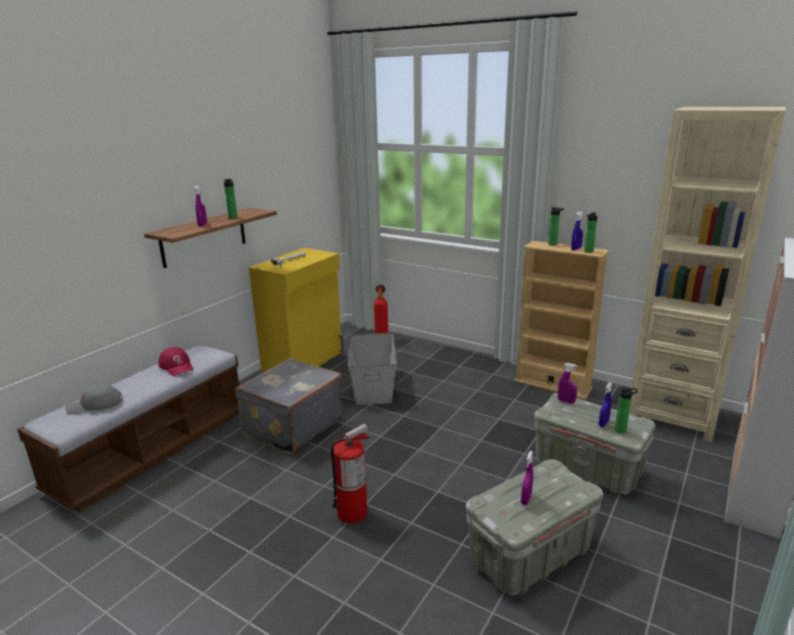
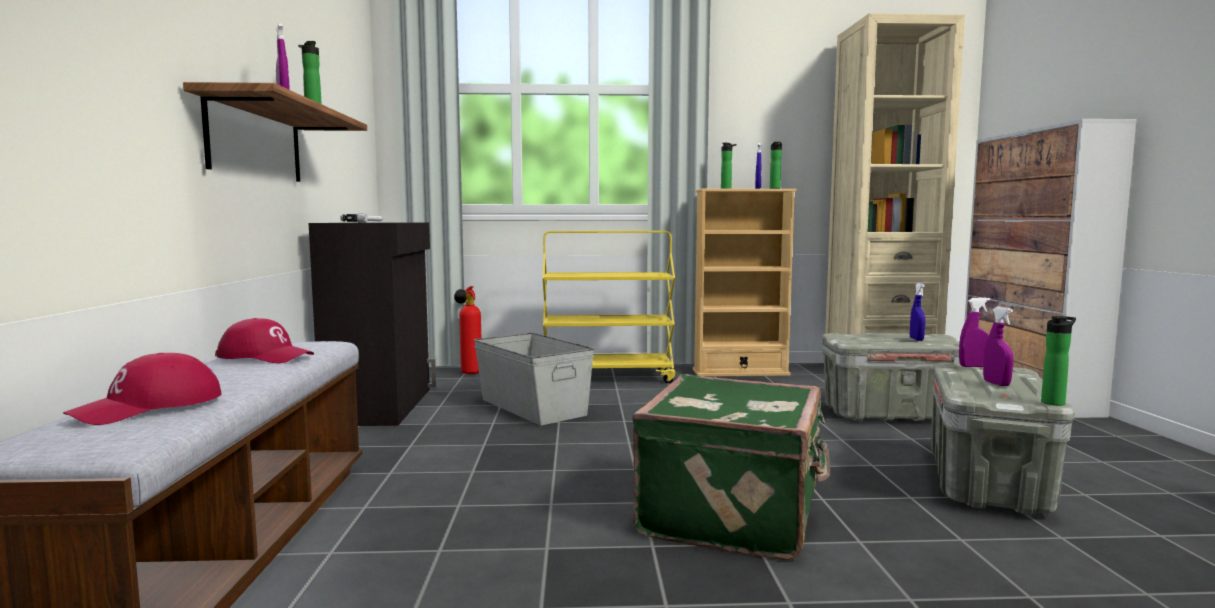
camera: 35 degrees left, 15 degrees down
(95, 405) = (149, 407): grey cap -> red cap
(291, 427) = (478, 464): grey suitcase -> none
(304, 361) = (382, 406): yellow cabinet -> black cabinet
(352, 513) = (734, 513): fire extinguisher -> green suitcase
(454, 366) = (607, 377): none -> yellow cart
(566, 401) = (850, 335): purple spray bottle -> purple spray bottle (973, 366)
(622, 430) = (941, 340): bottle -> bottle (1054, 402)

